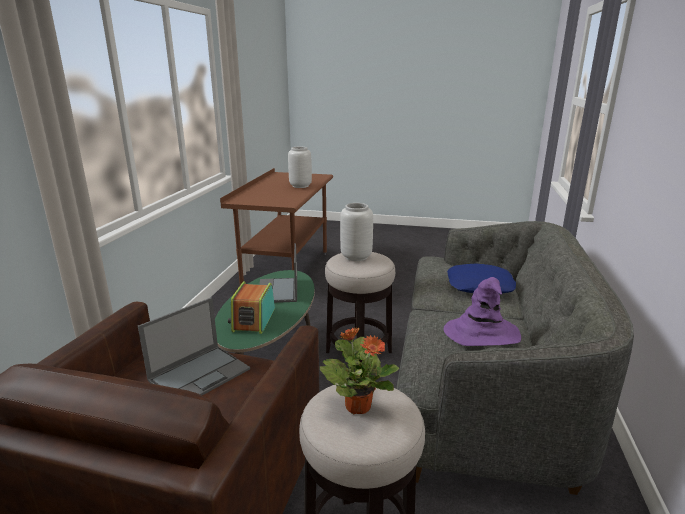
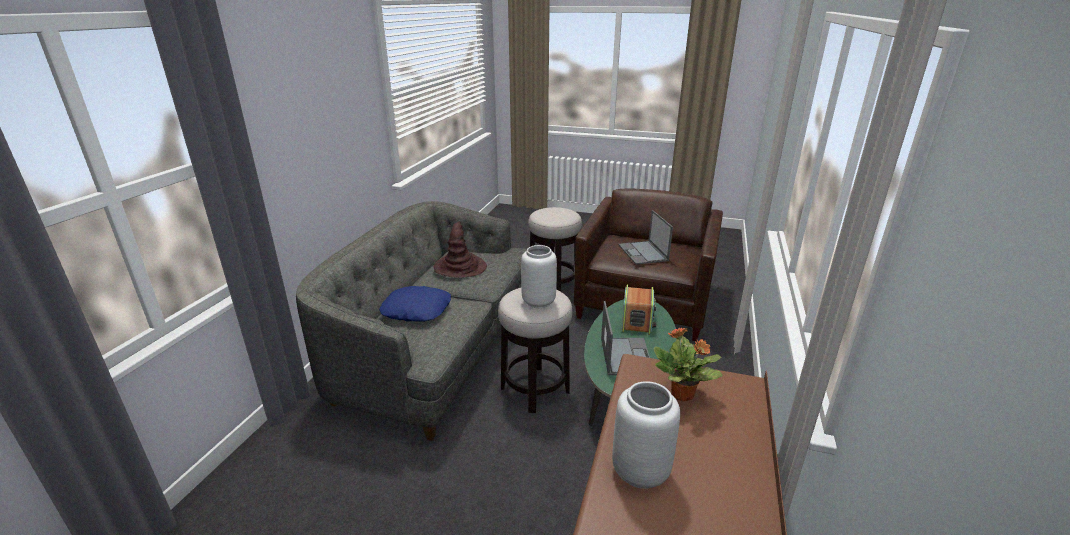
camera: 175 degrees left, 5 degrees up
(200, 374) = (643, 253): laptop -> laptop turned 60 degrees counterclockwise
(357, 406) = (556, 214): potted plant -> potted plant (683, 395)
(481, 333) = (460, 267): purple hat -> brown hat

